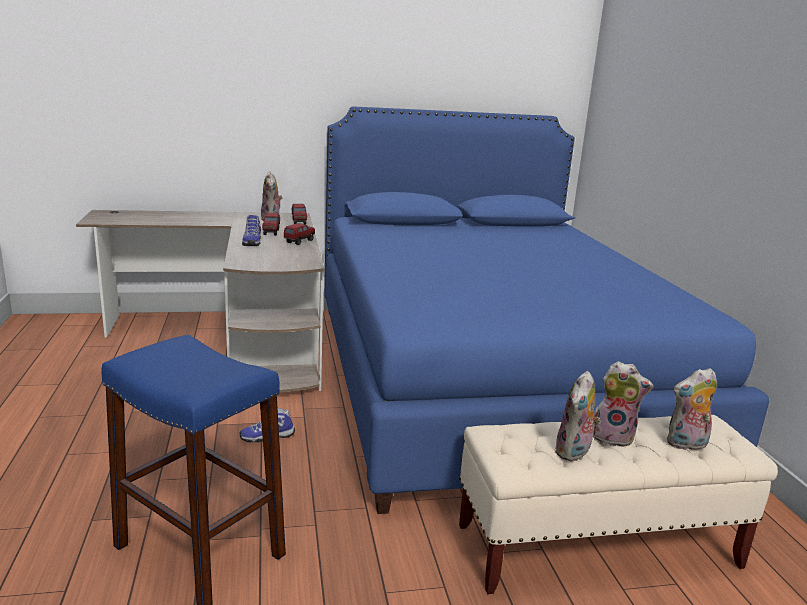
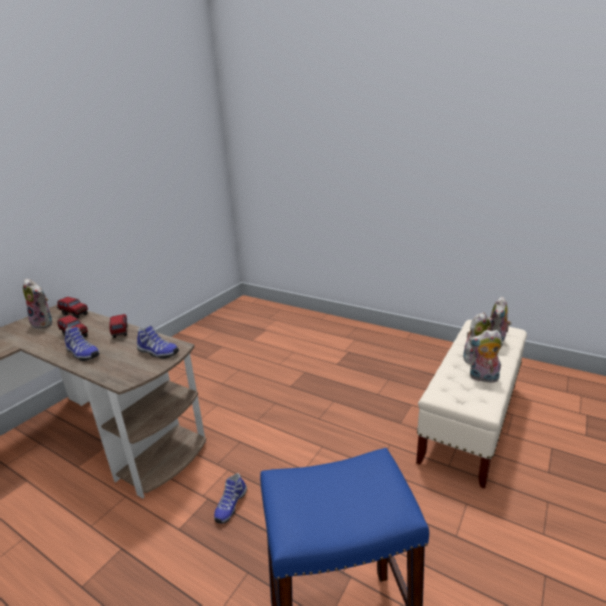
camera: 45 degrees left, 5 degrees up
(290, 261) = (157, 352): none -> shoe
(485, 380) = (283, 364): blue bed -> none
(574, 453) = (483, 378): plush toy -> plush toy turned 120 degrees clockwise

